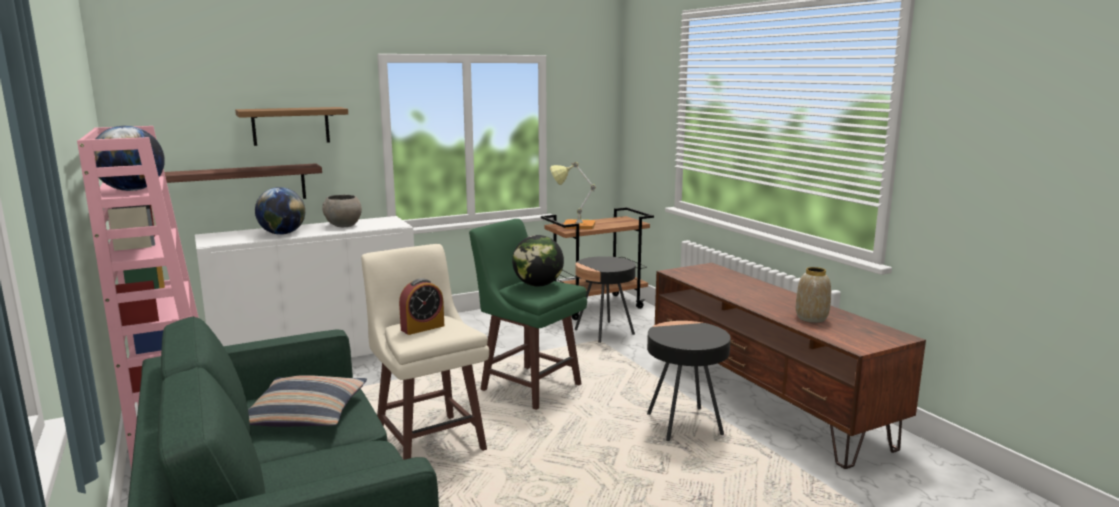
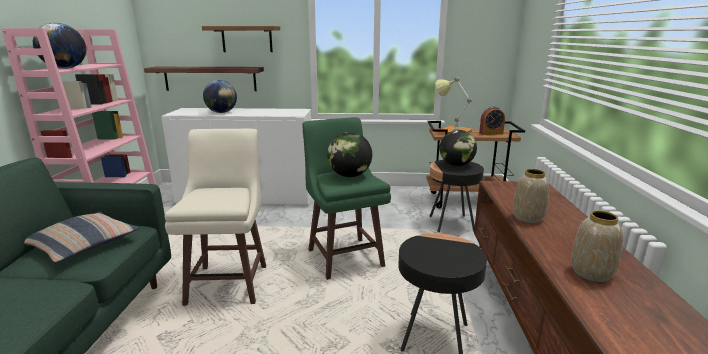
camera: 30 degrees right, 5 degrees up
(343, 225) = (265, 111): grey bowl -> none
(422, 328) = (210, 195): alarm clock -> alarm clock (491, 133)
(603, 262) = (456, 165): none -> globe
(731, 292) = (527, 217): none -> vase

